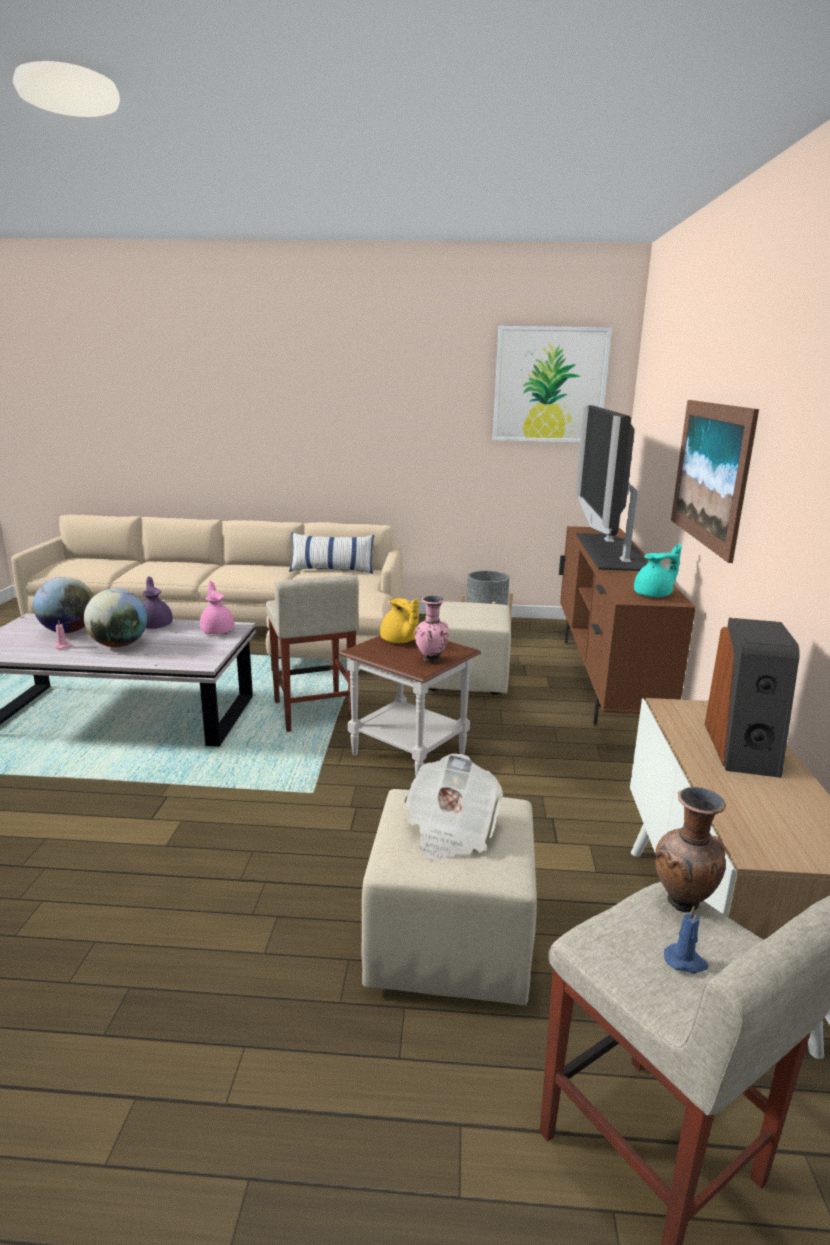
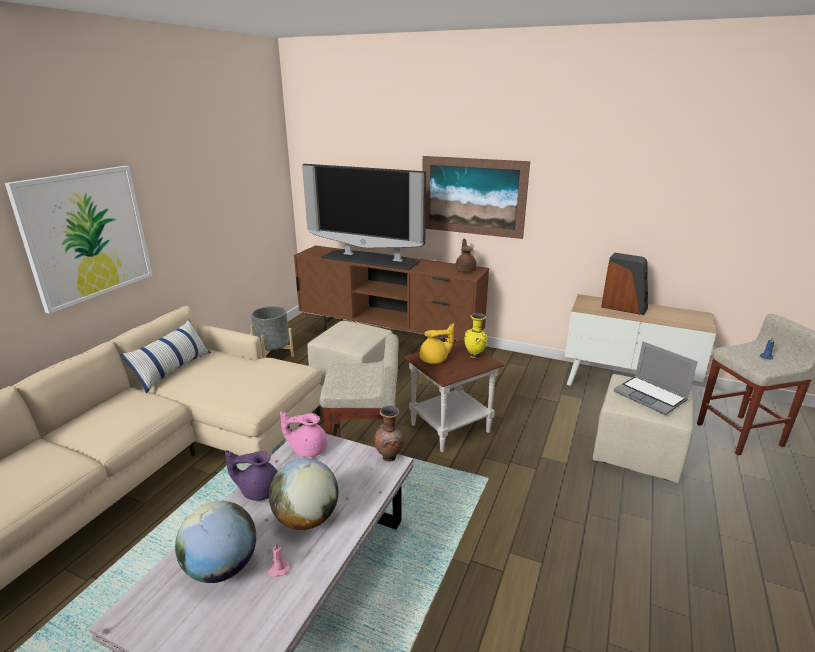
camera: 70 degrees left, 5 degrees up
(431, 660) = (475, 355): pink vase -> yellow vase
(450, 830) = (651, 396): newspaper -> laptop
(549, 385) = (248, 151): picture -> picture (87, 235)
(654, 595) = (465, 270): turquoise teapot -> brown teapot
(682, 904) = (732, 349): brown vase -> brown vase (390, 458)

